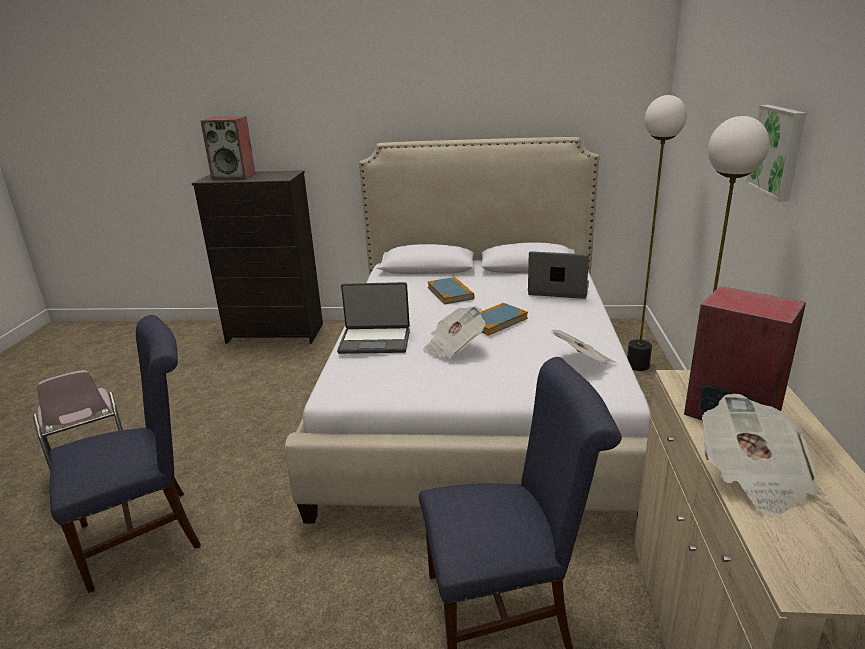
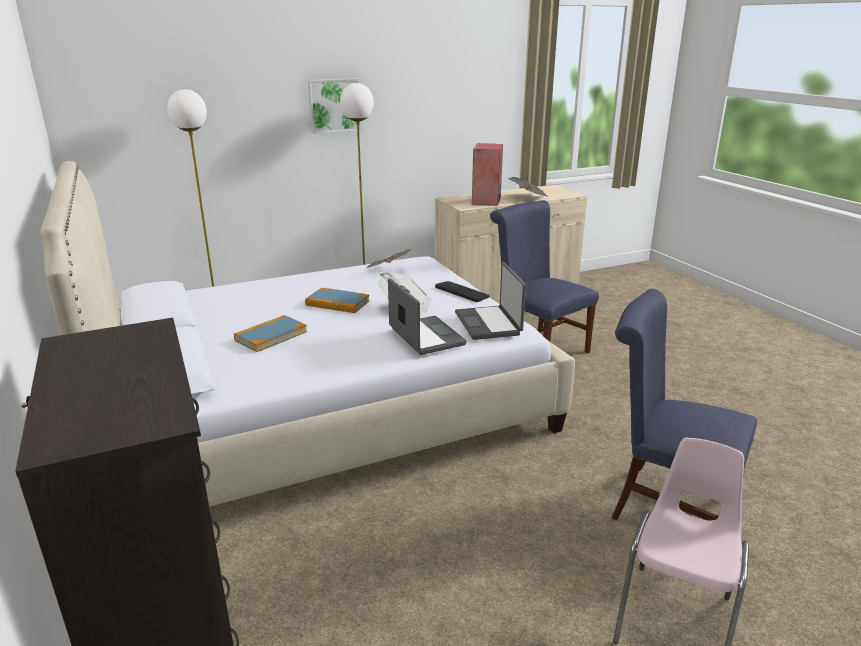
camera: 120 degrees left, 0 degrees up
(234, 176) = (113, 396): speaker -> none
(468, 389) = (462, 292): none -> keyboard
(558, 290) = (240, 294): laptop -> laptop (489, 324)

